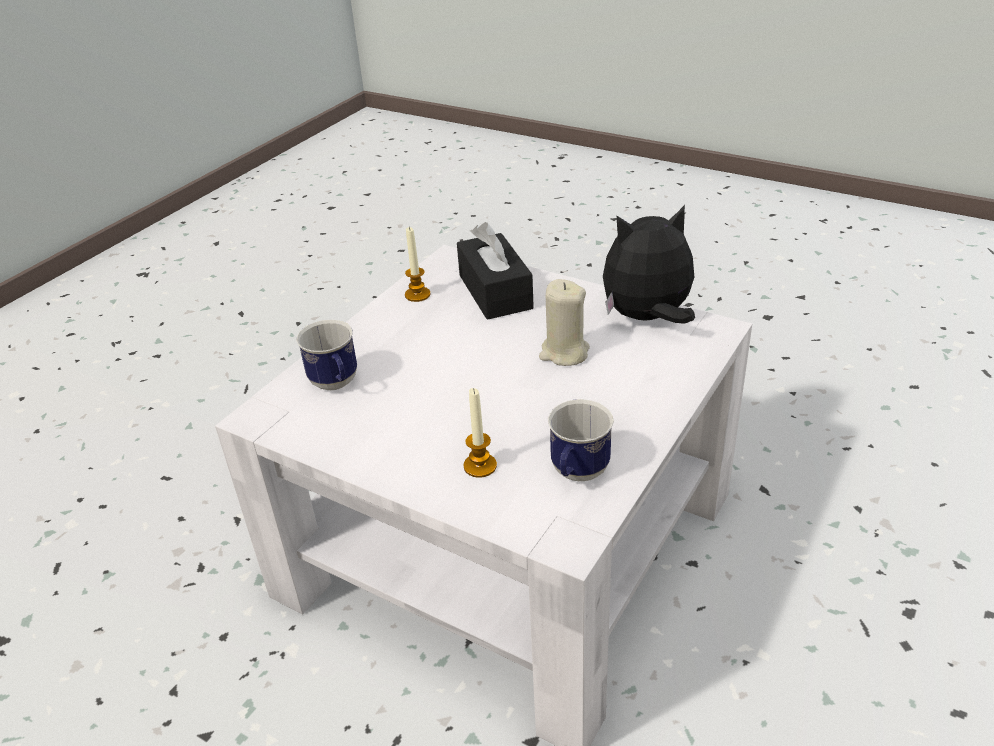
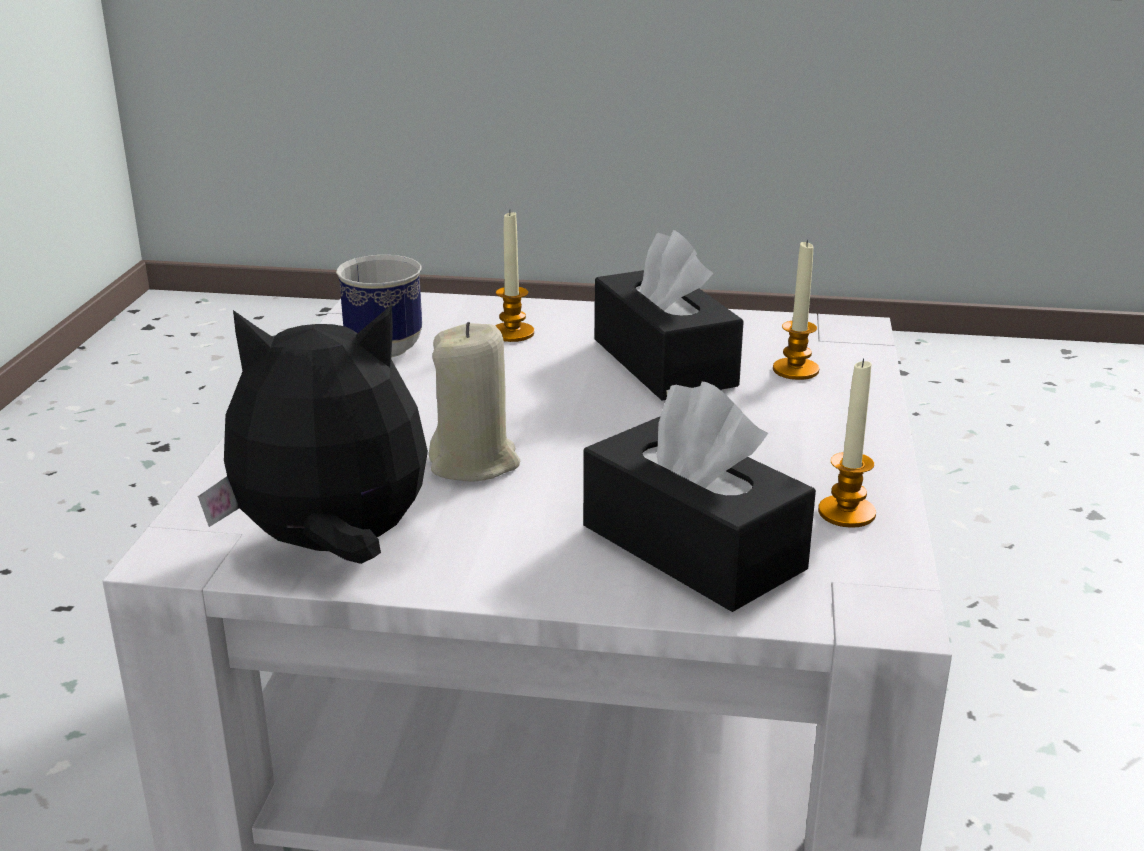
camera: 155 degrees right, 10 degrees down
(336, 385) = (795, 370): mug -> candle
(405, 409) = (664, 362): none -> black tissue box
(648, 318) = (333, 548): plush toy -> plush toy turned 150 degrees counterclockwise

